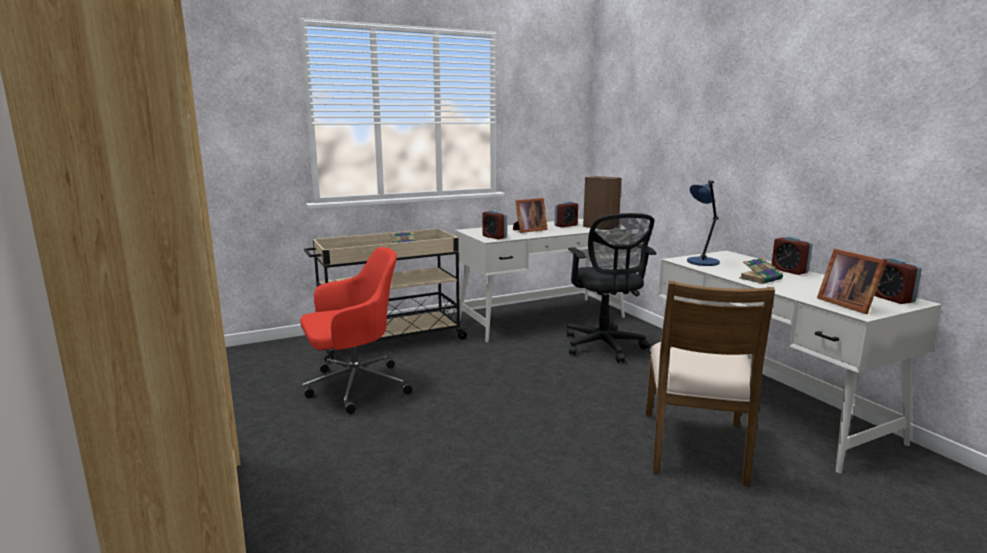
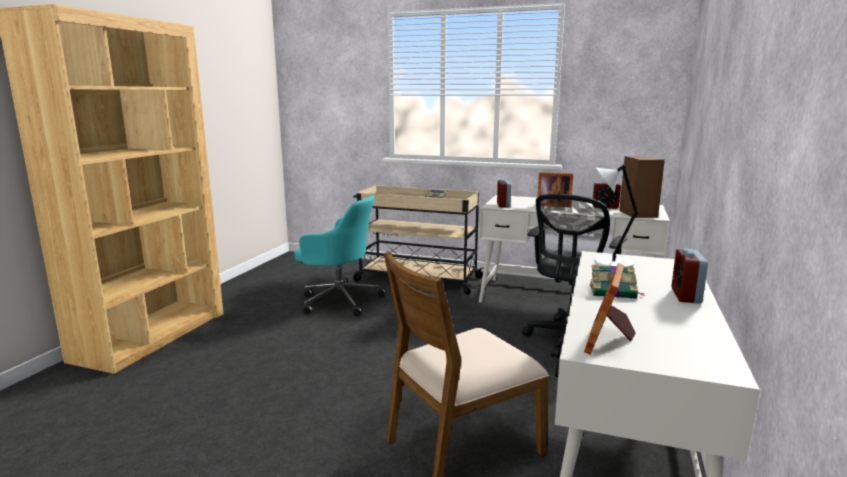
camera: 45 degrees right, 0 degrees up
(354, 387) = (339, 300): red office chair -> turquoise office chair
(701, 262) = (611, 263): blue table lamp -> white table lamp
(891, 298) = (700, 357): alarm clock -> none

